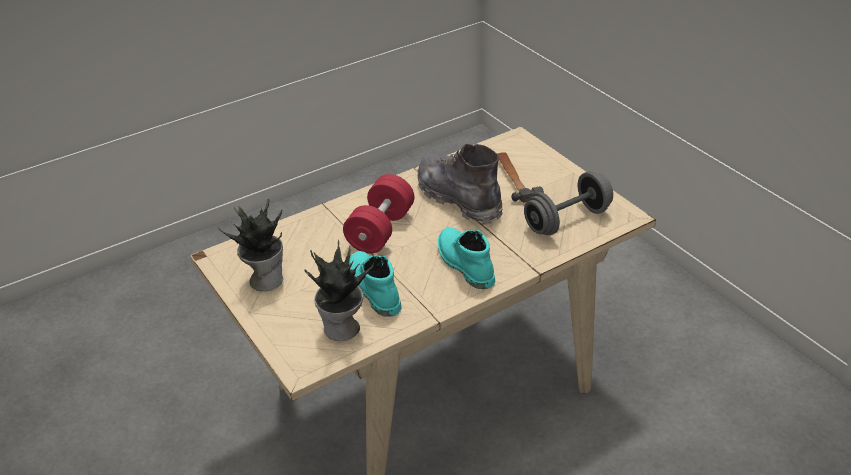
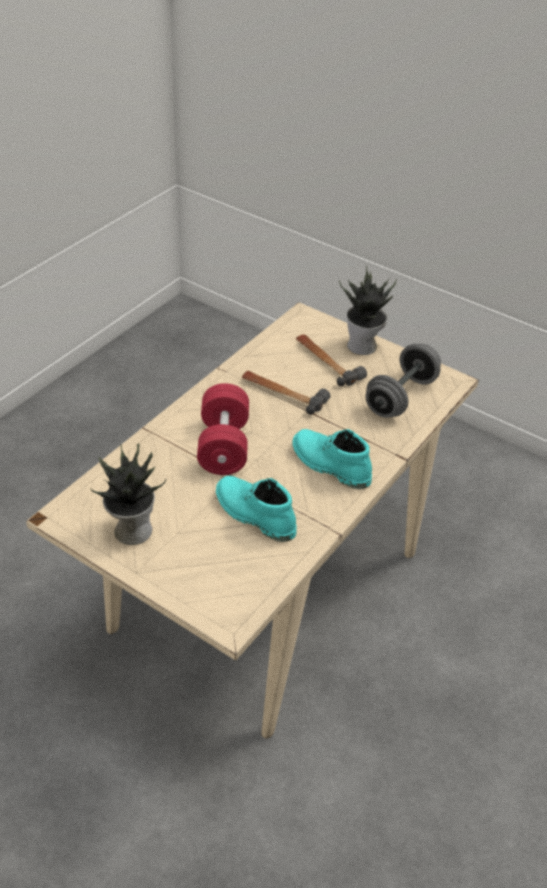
camera: 25 degrees left, 5 degrees up
(342, 329) = (248, 567): potted plant -> potted plant (363, 346)
(459, 198) = (283, 393): grey boot -> hammer

